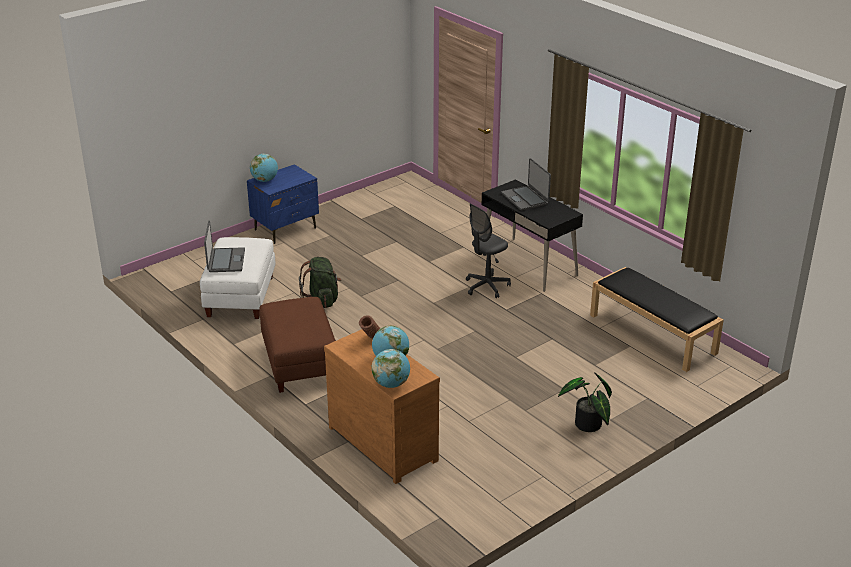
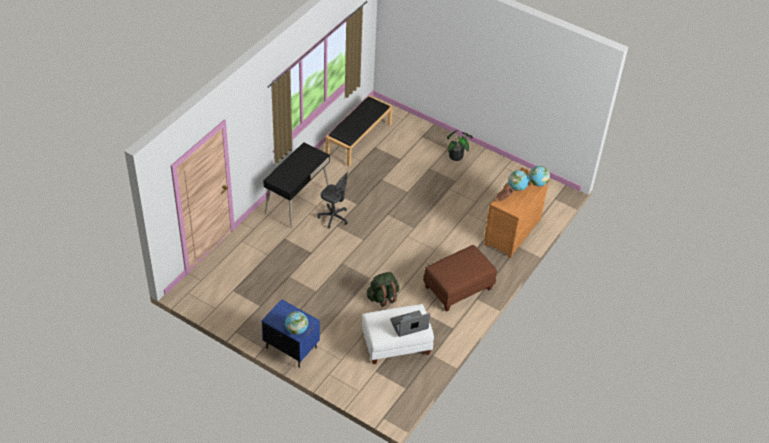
camera: 110 degrees left, 15 degrees up
(525, 199) = (292, 170): laptop -> none

